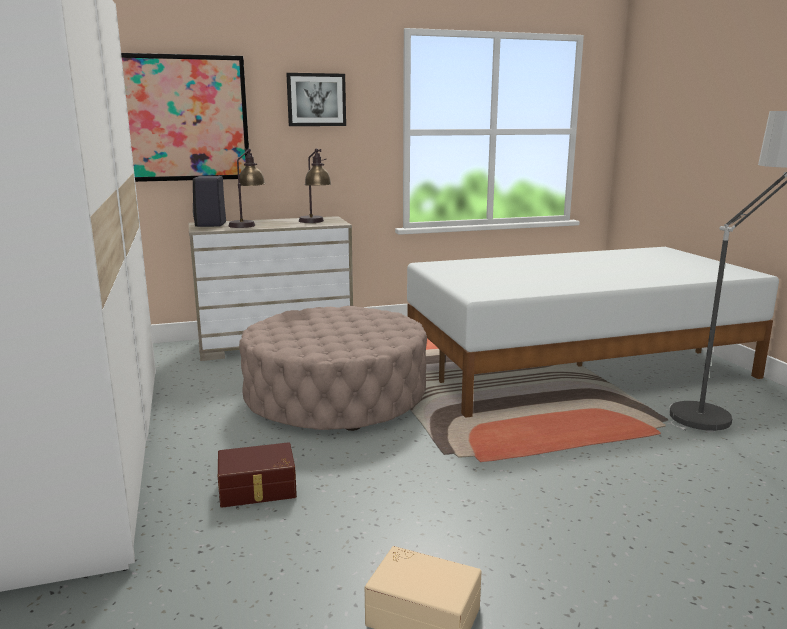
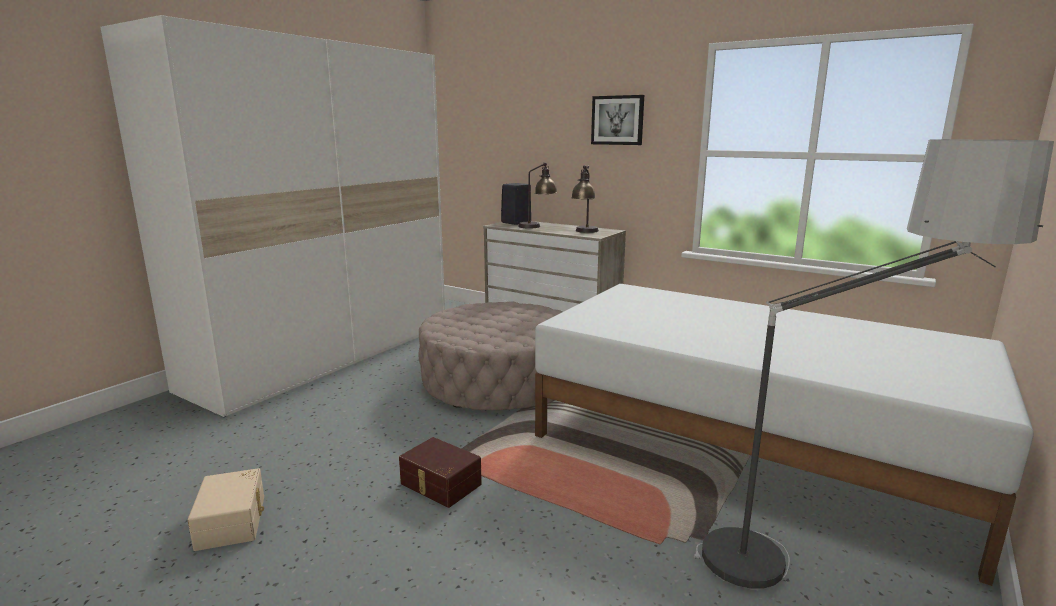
camera: 50 degrees right, 0 degrees up
(185, 118) = (519, 136): picture -> none
(258, 489) = (337, 412): brown storage box -> brown storage box (439, 485)

